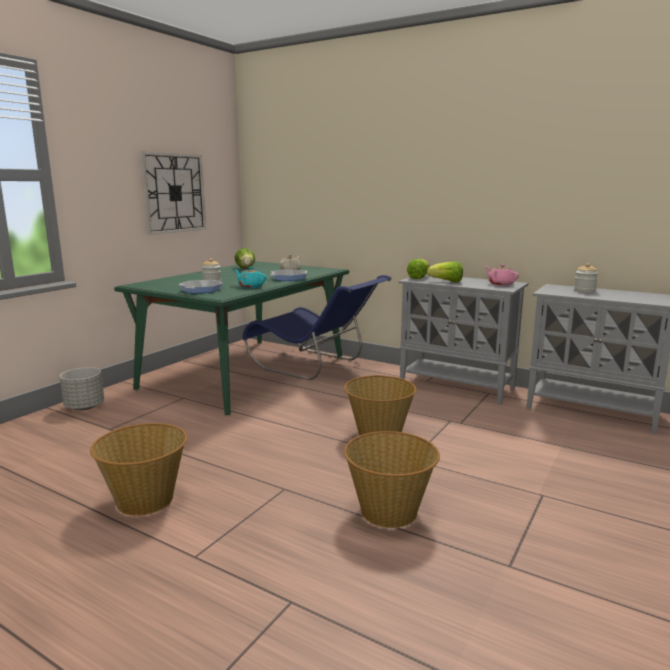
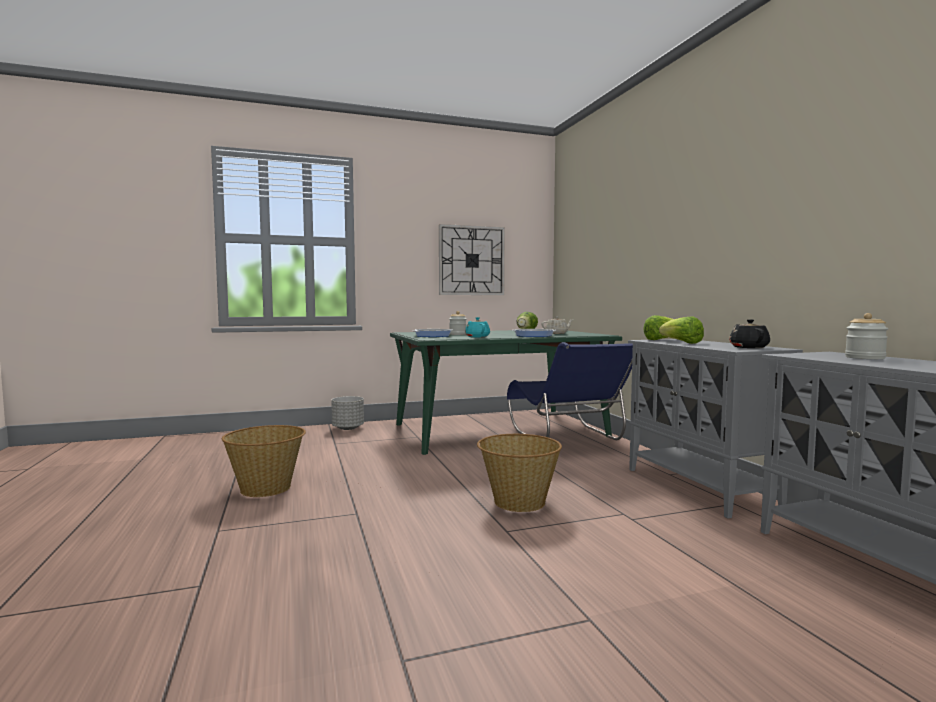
camera: 40 degrees right, 10 degrees down
(389, 511) = (397, 561): basket -> none
(500, 284) = (748, 347): pink teapot -> black teapot

